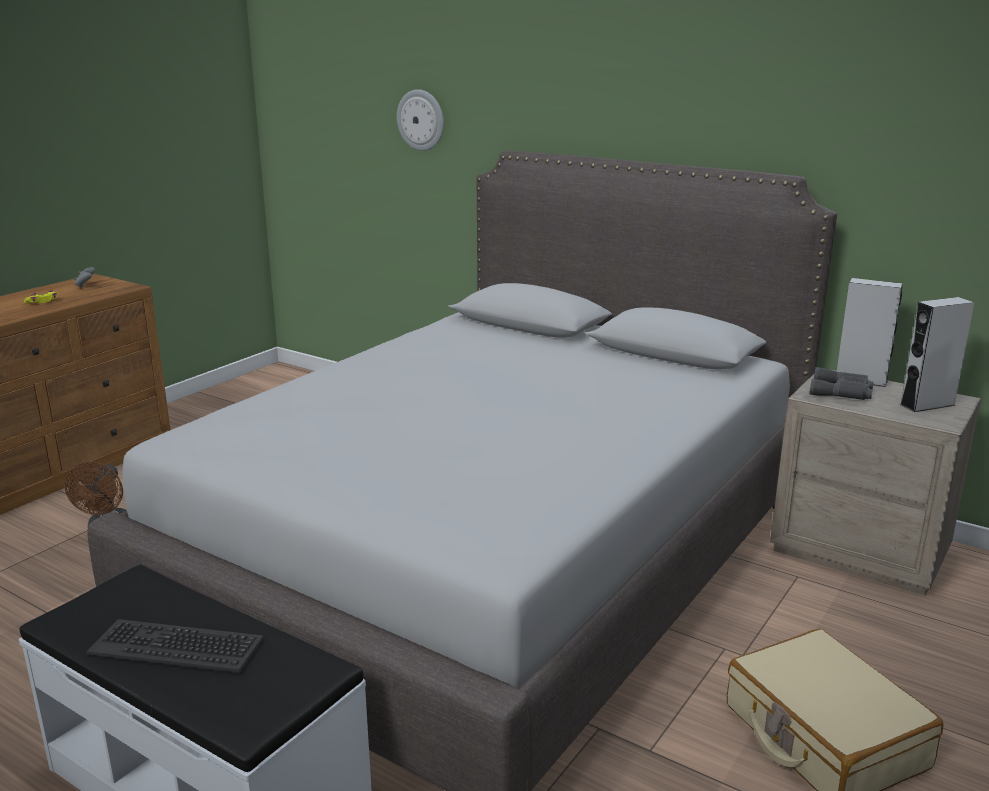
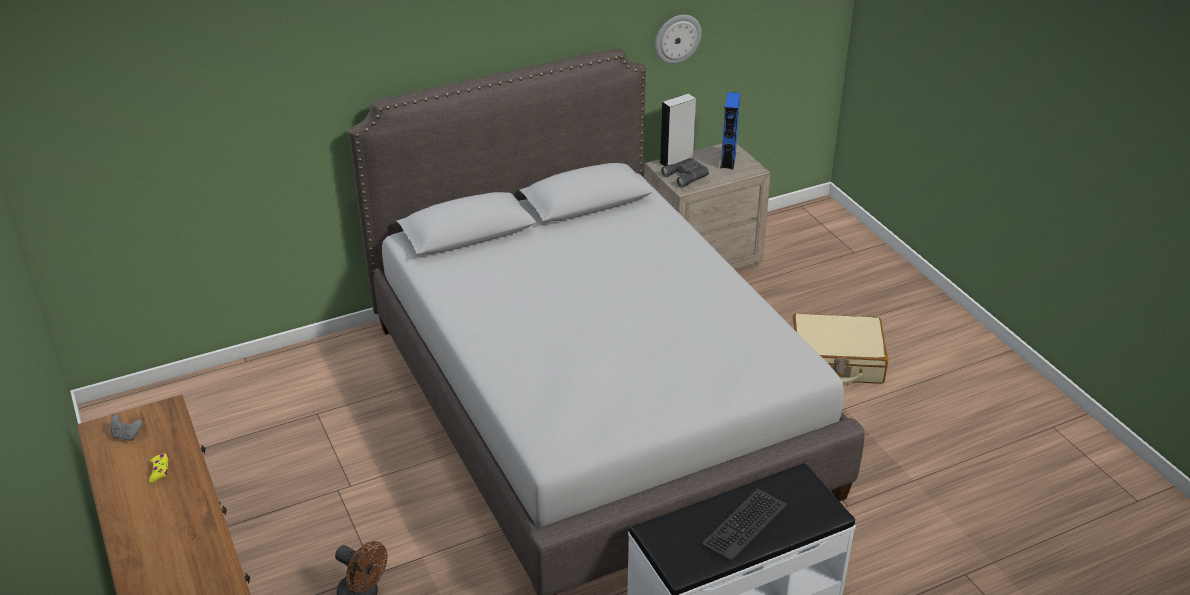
camera: 60 degrees left, 15 degrees up
(421, 120) = (256, 100): wall clock -> wall clock (677, 38)
(927, 405) = (728, 160): grey speaker -> blue speaker

